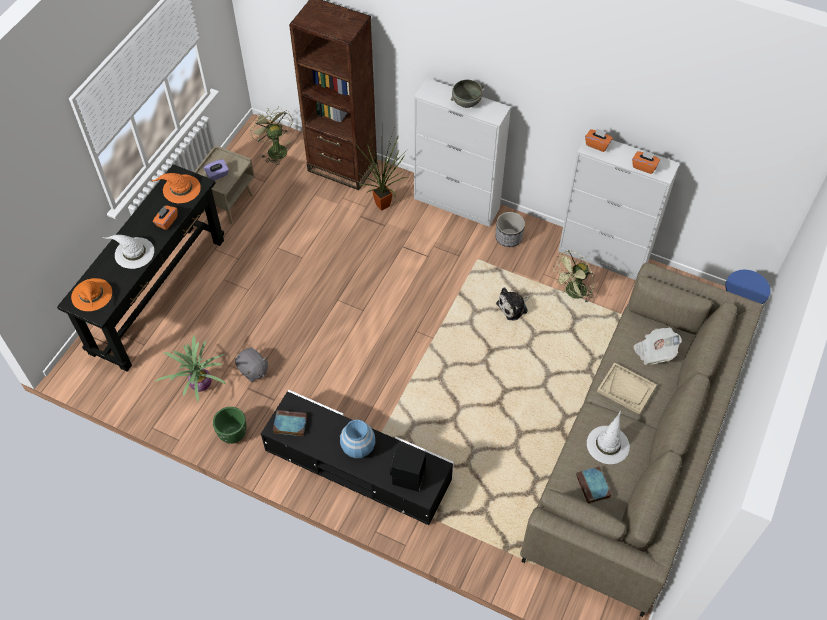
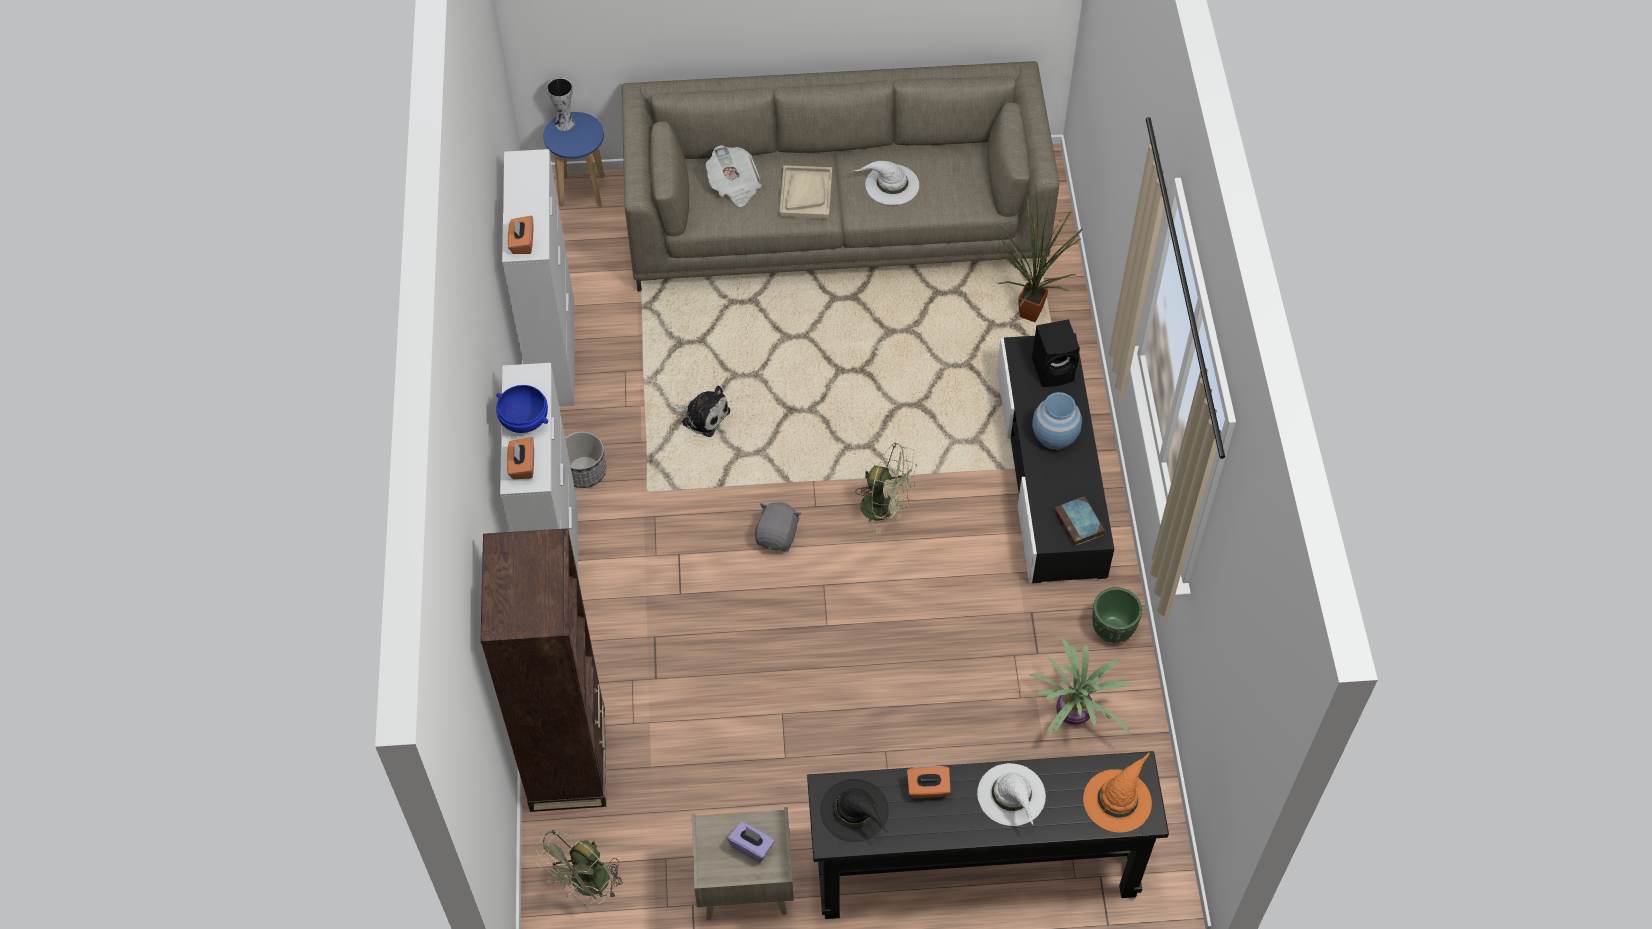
camera: 120 degrees left, 0 degrees up
(181, 189) = (855, 811): orange hat -> black hat
(253, 370) = (1007, 663): grey plush toy -> grey plush toy (777, 536)
(383, 207) = (619, 656): potted plant -> potted plant (1032, 312)
(466, 101) = (523, 421): grey bowl -> blue bowl
(572, 293) = (639, 362): green fan -> green fan (885, 508)
(593, 487) = (953, 178): book -> none
(644, 166) = (534, 182): orange tissue box -> orange tissue box (522, 466)
(759, 286) = (565, 124): none -> vase

